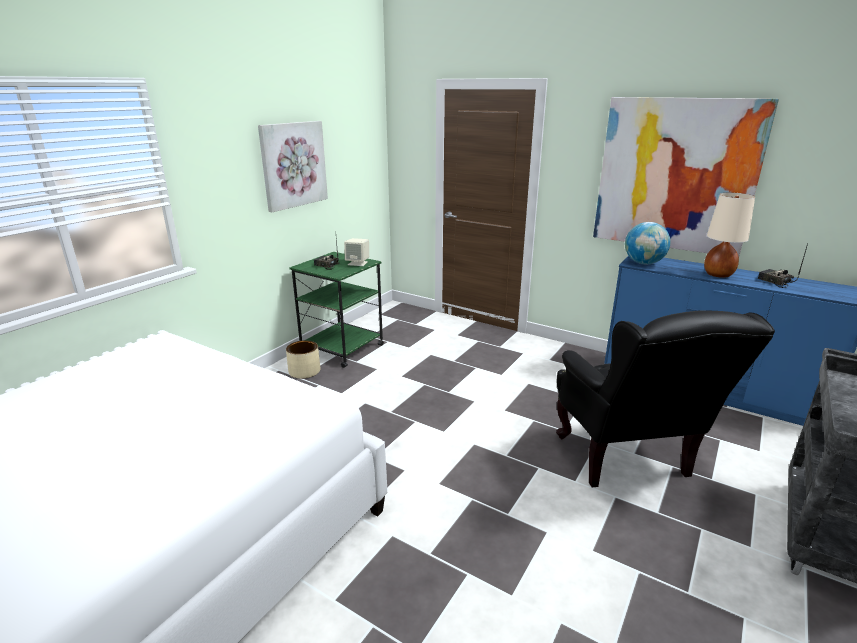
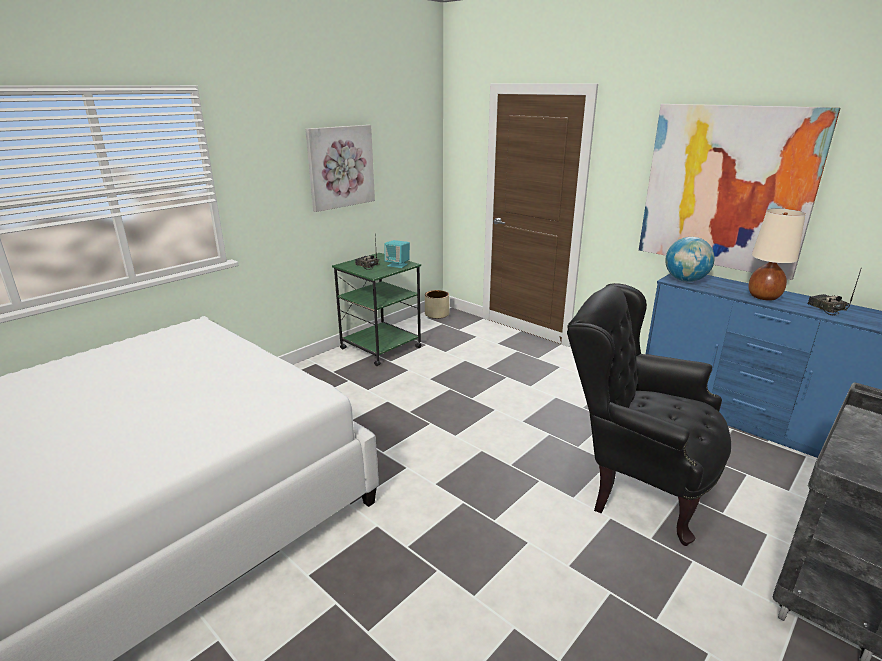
camera: 10 degrees right, 0 degrees up
(304, 372) = (339, 367): beige planter -> beige planter (436, 314)
(358, 263) = (397, 265): beige speaker -> turquoise speaker
(629, 464) = (636, 488): black armchair -> black armchair turned 120 degrees clockwise

